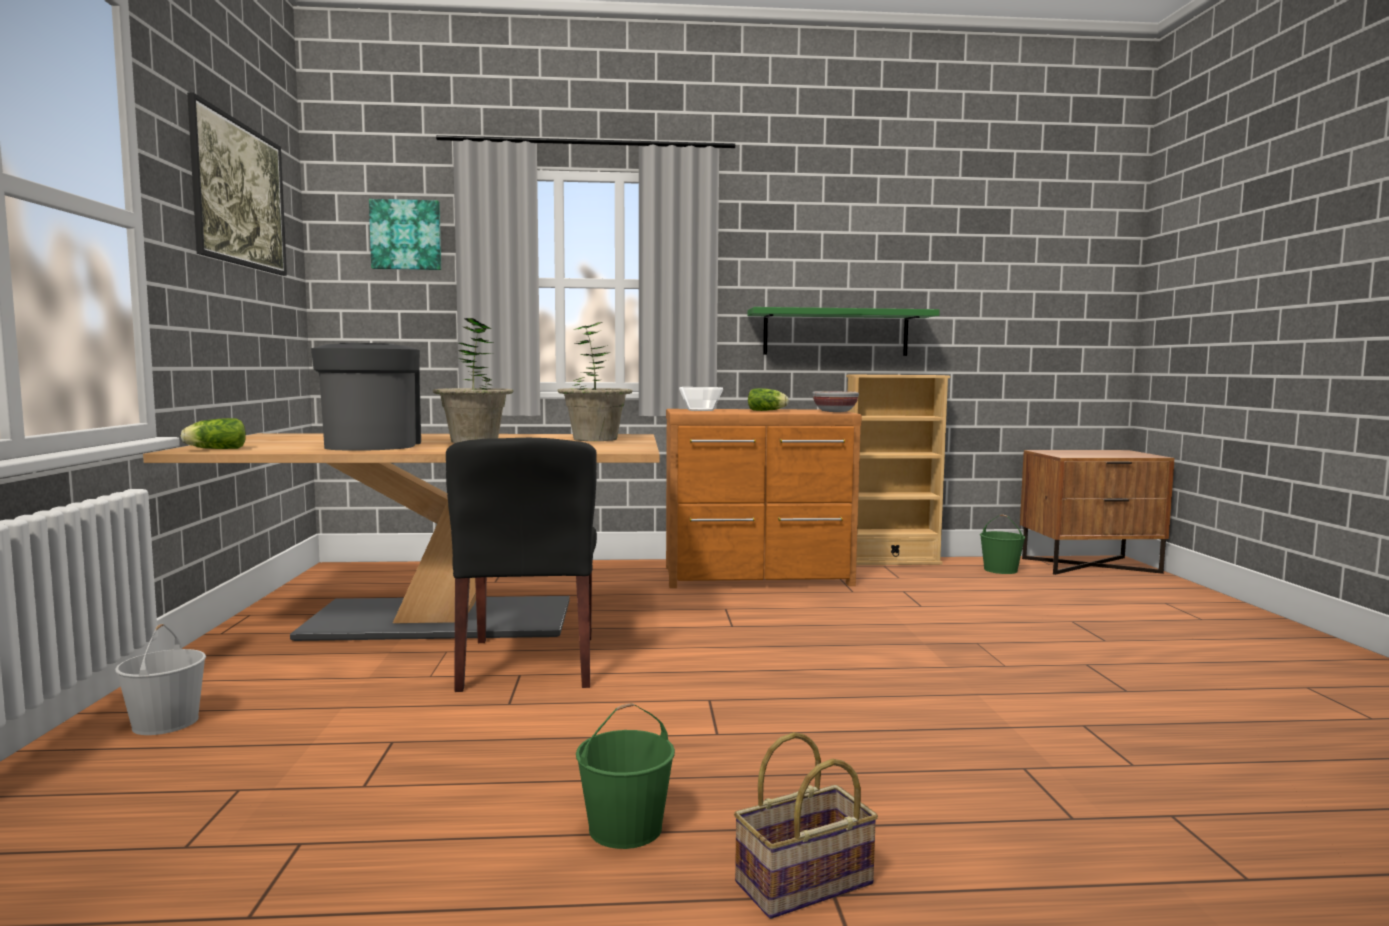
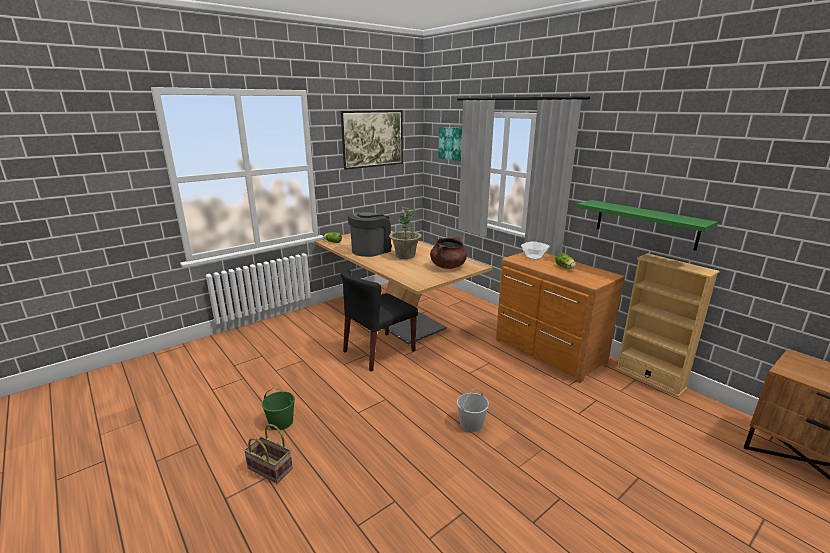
camera: 55 degrees right, 15 degrees up
(165, 722) = (287, 326): white bucket -> white bucket (471, 423)
(595, 439) = (448, 266): potted plant -> brown cooking pot
(834, 411) = (596, 280): bowl -> none
(1001, 570) = (710, 423): green bucket -> none

